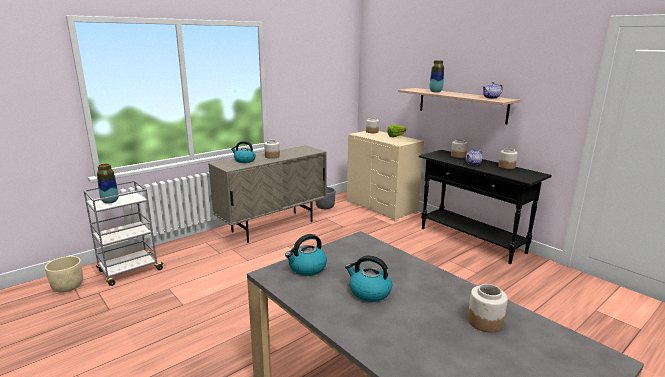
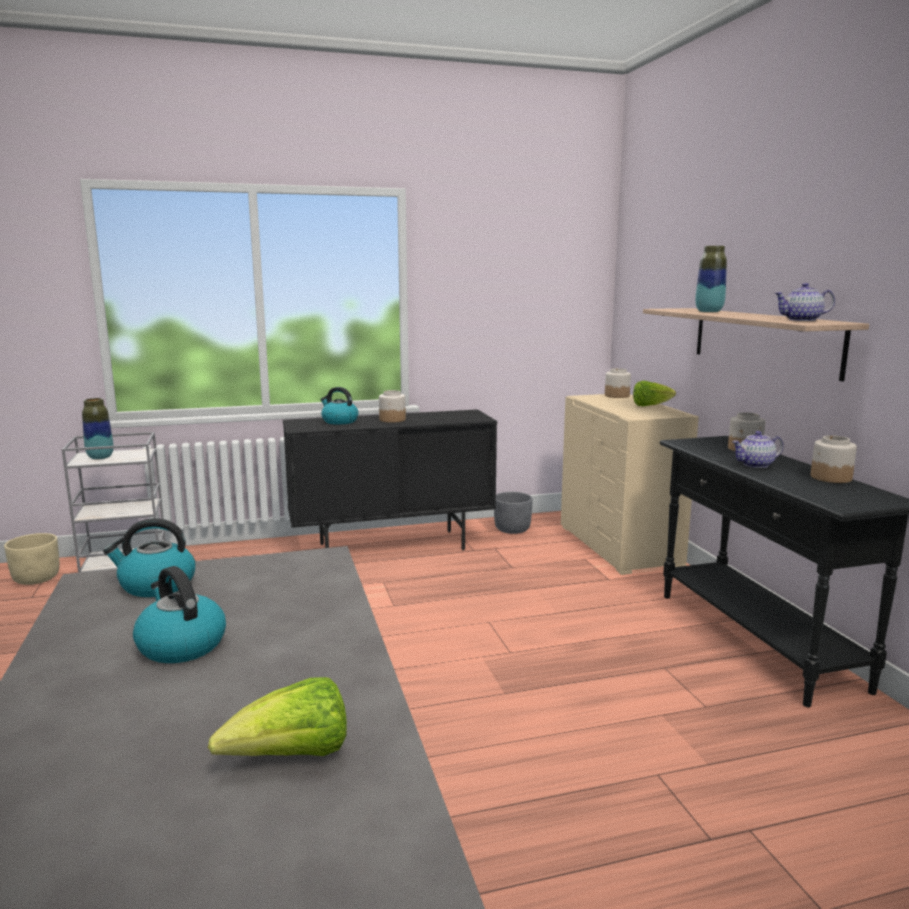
camera: 25 degrees right, 5 degrees down
(273, 226) = (392, 547): beige cabinet -> black cabinet
(485, 321) = (292, 758): jar -> lettuce

